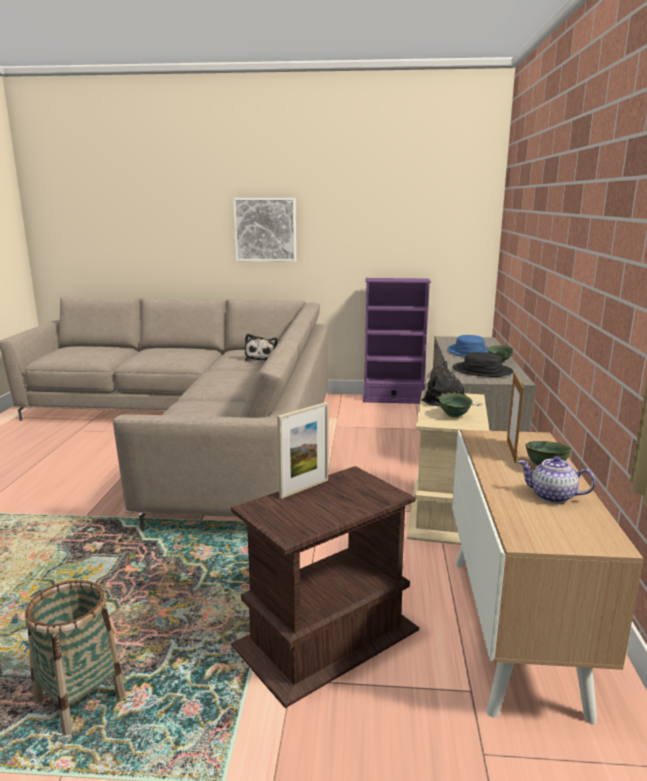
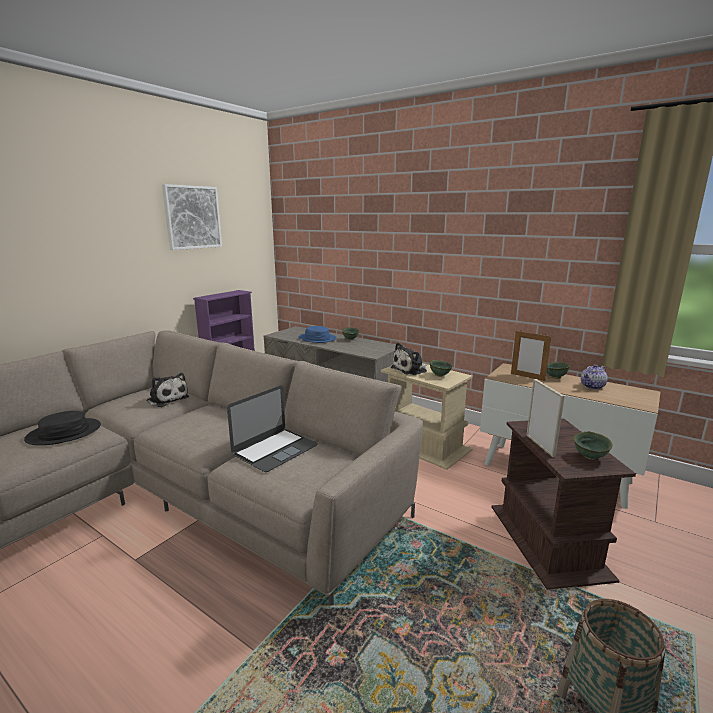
camera: 60 degrees left, 0 degrees up
(214, 405) = (275, 449): none -> laptop
(265, 229) = (82, 261): picture -> picture (192, 217)
(302, 519) = (590, 457): none -> green bowl
(482, 371) = (362, 347): black hat -> black hat (64, 433)

